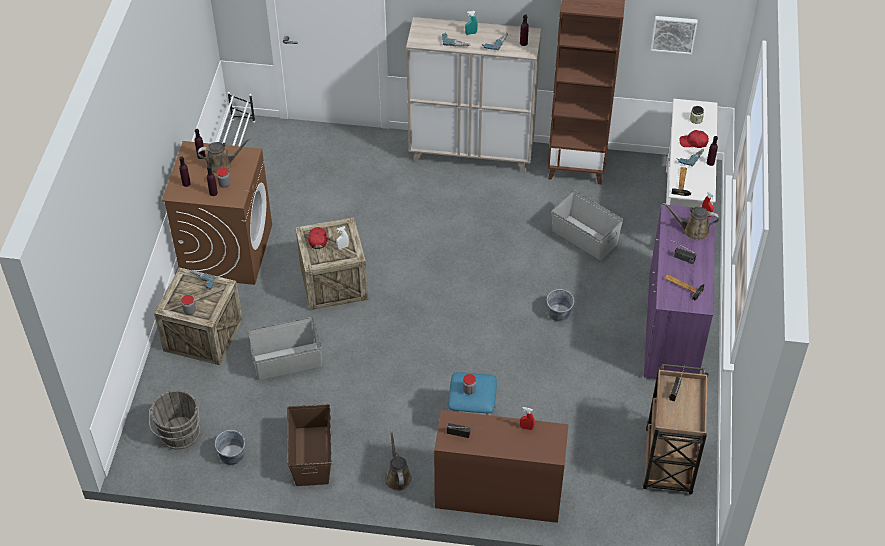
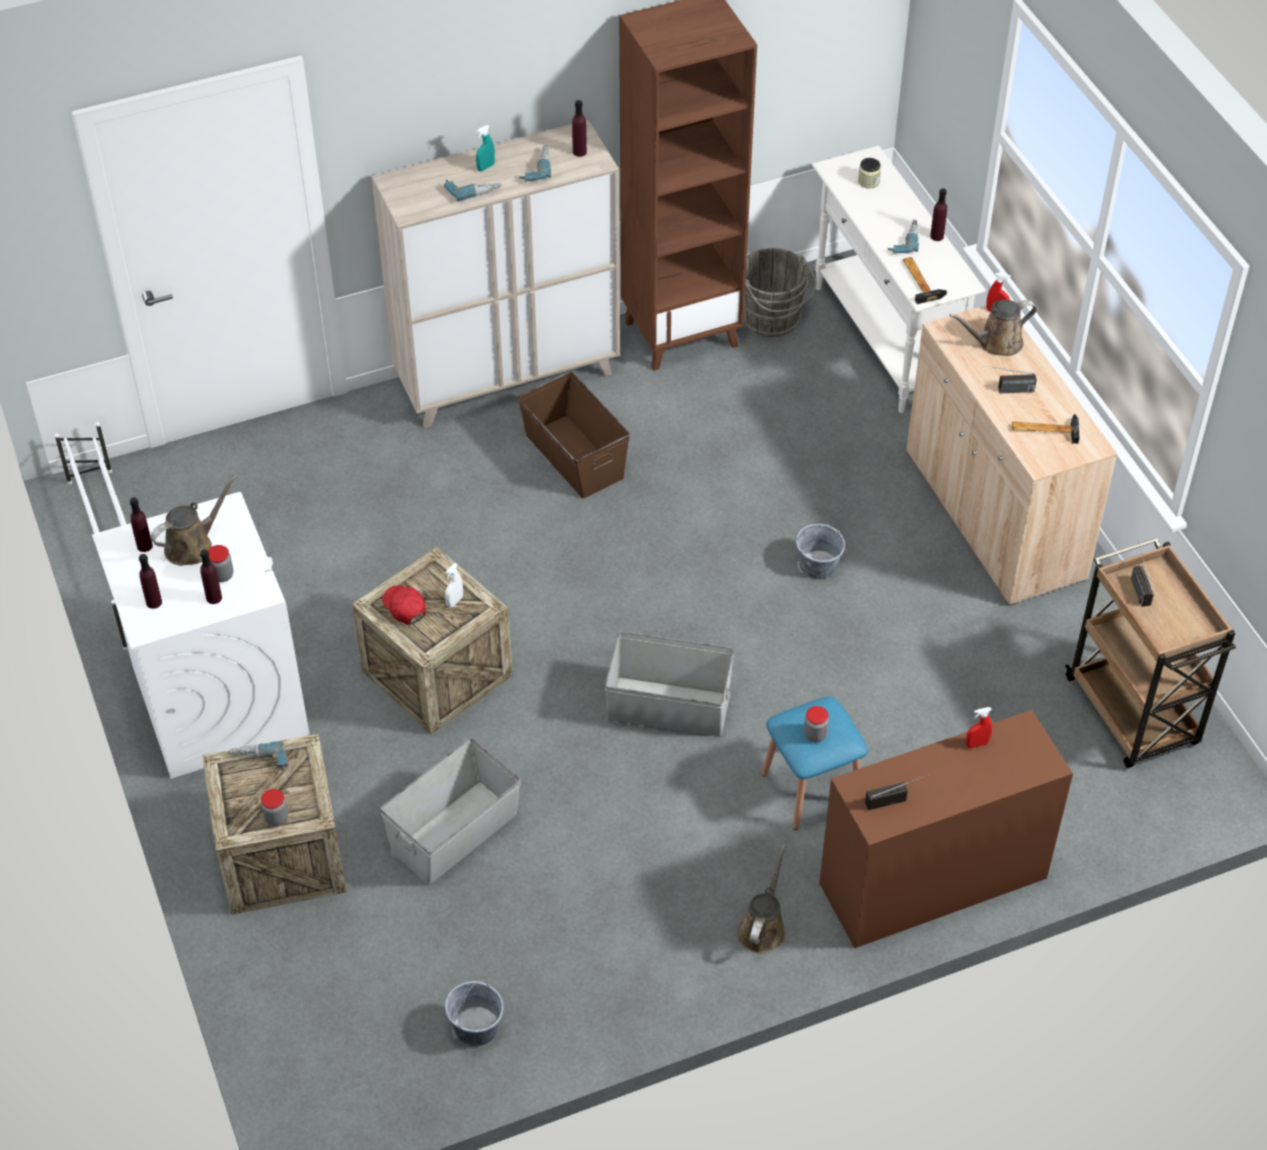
camera: 30 degrees left, 0 degrees up
(179, 436) = (365, 1039): grey bucket -> grey bucket (773, 320)
(226, 250) = (218, 699): brown washing machine -> white washing machine
(312, 455) = (606, 962): brown storage box -> brown storage box (574, 455)
(397, 476) = (763, 928): brown watering can -> brown watering can turned 60 degrees clockwise
(584, 238) = (772, 437): grey storage box -> grey storage box (669, 707)
(671, 328) = (994, 515): purple cabinet -> beige cabinet
(673, 33) = (795, 54): picture -> none
(693, 142) = (891, 216): red cap -> none

